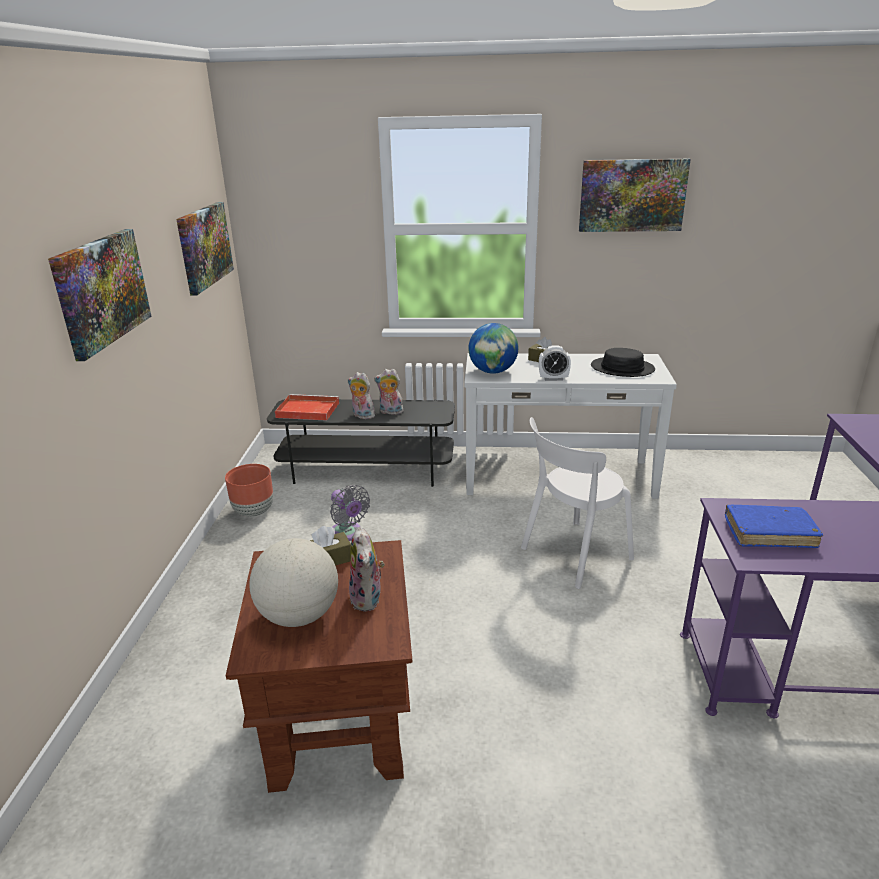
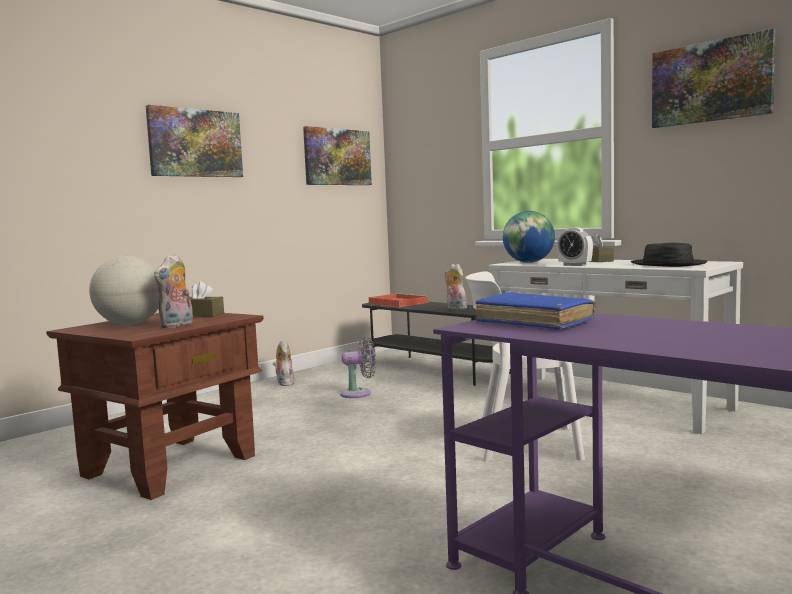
camera: 40 degrees right, 20 degrees down
(254, 511) = (321, 373): brown planter -> none
(347, 534) = (359, 393): grey fan -> grey fan turned 105 degrees counterclockwise
(362, 416) = (429, 308): plush toy -> plush toy (284, 383)

